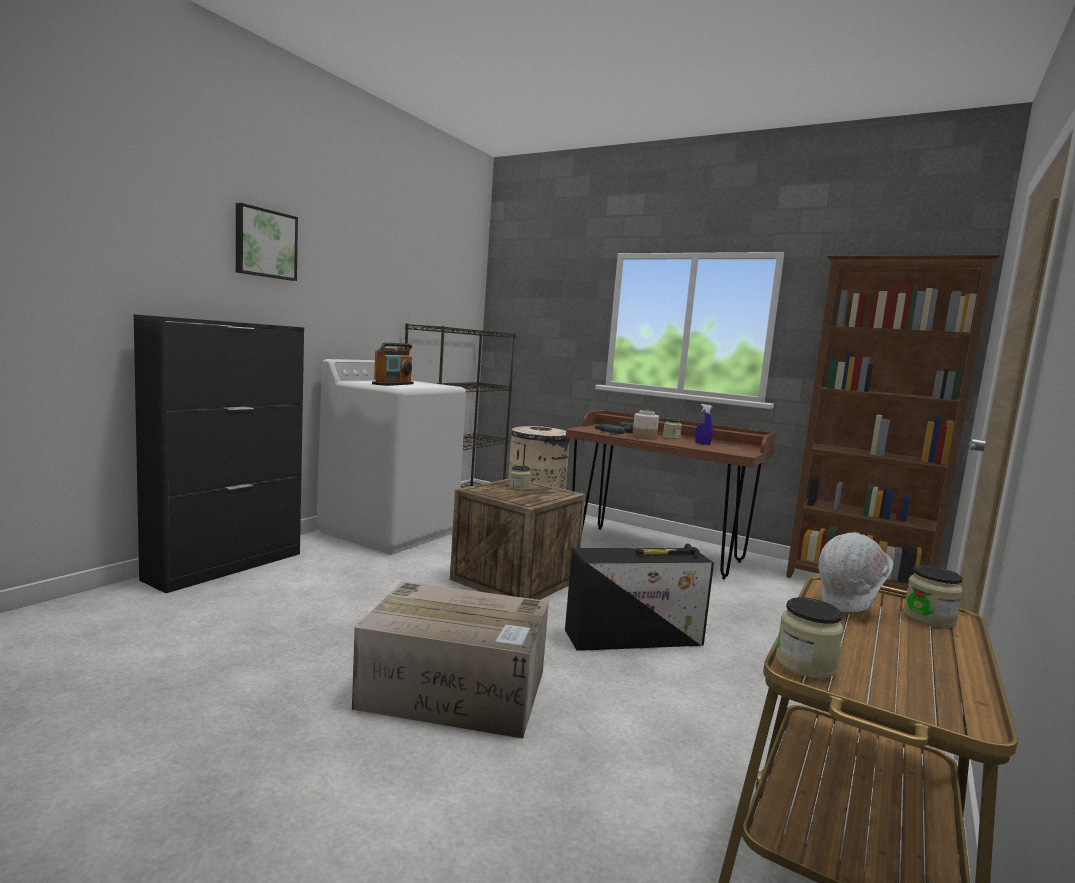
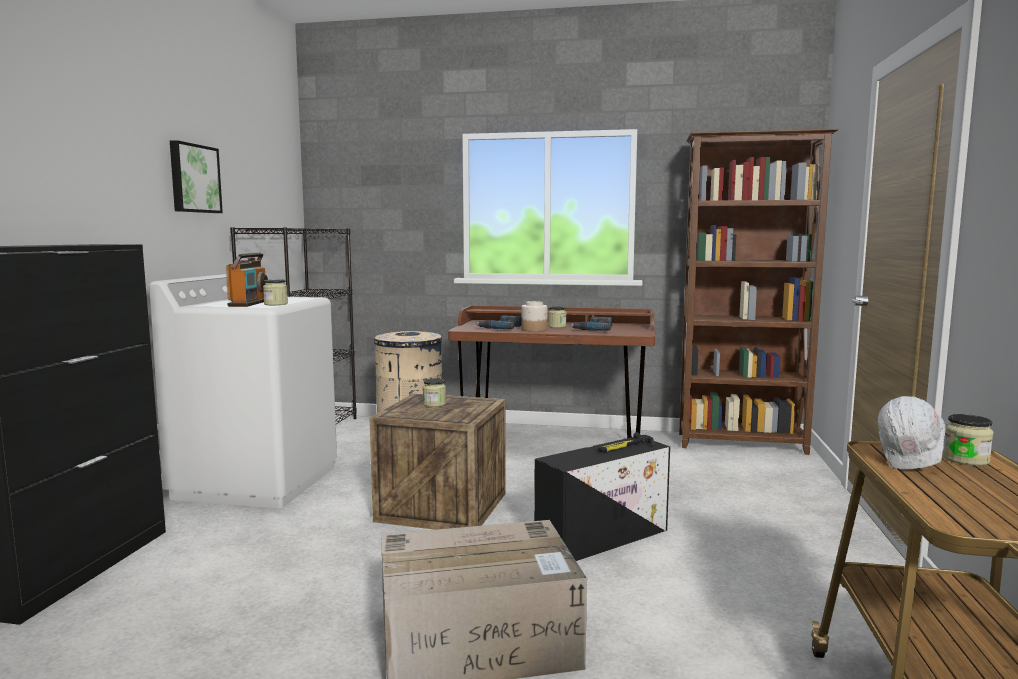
camera: 20 degrees left, 0 degrees up
(265, 243) = (66, 138): picture -> picture (193, 178)
(702, 444) = (593, 329): blue spray bottle -> power drill
(805, 664) = (958, 520): jar -> jar (276, 304)

